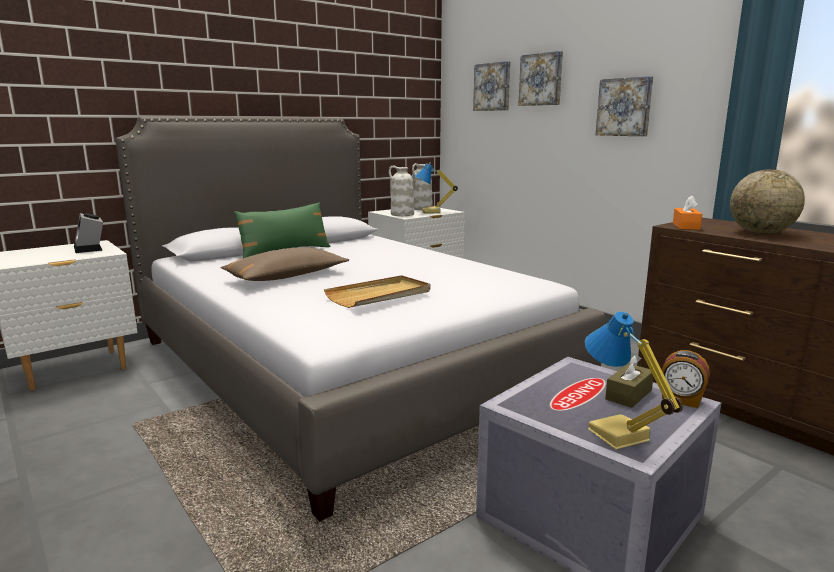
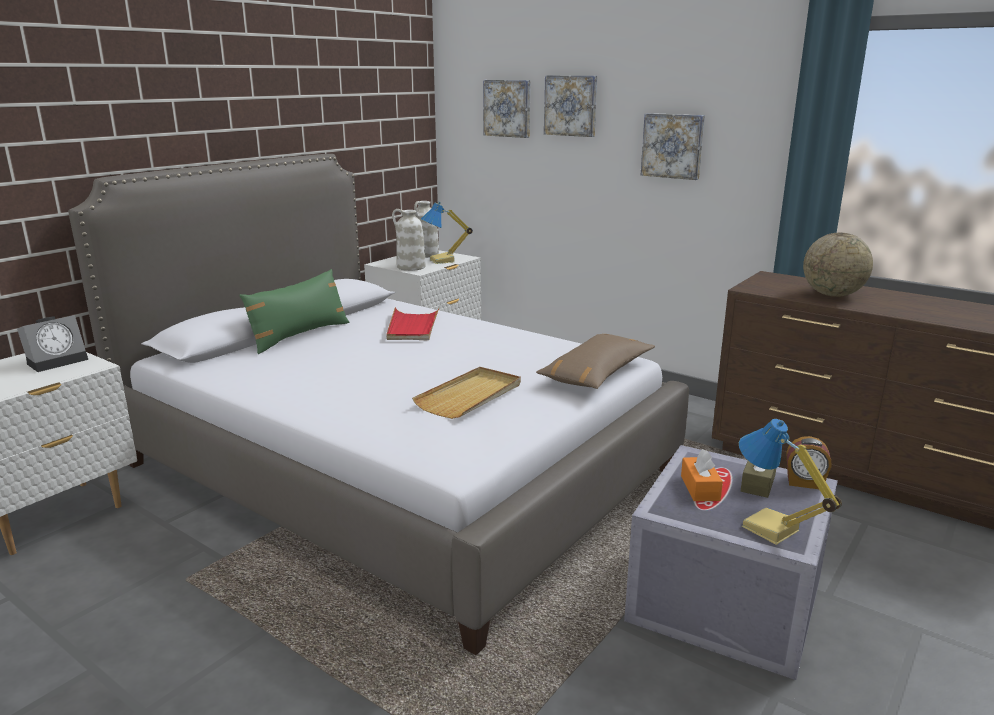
camera: 15 degrees left, 5 degrees up
(90, 248) = (58, 360): alarm clock -> alarm clock turned 90 degrees counterclockwise
(286, 277) = (337, 377): brown pillow -> brown pillow (596, 373)
(377, 252) = (412, 327): none -> red tray
(686, 226) = (759, 288): orange tissue box -> orange tissue box (700, 488)

